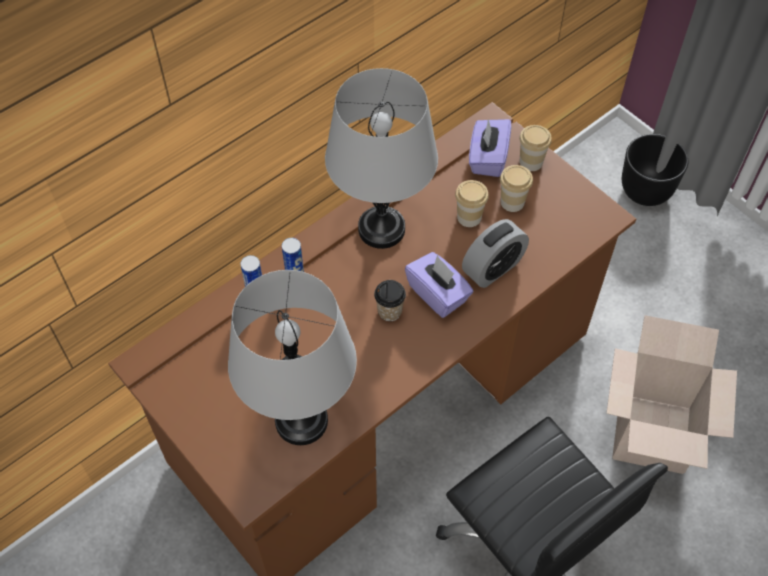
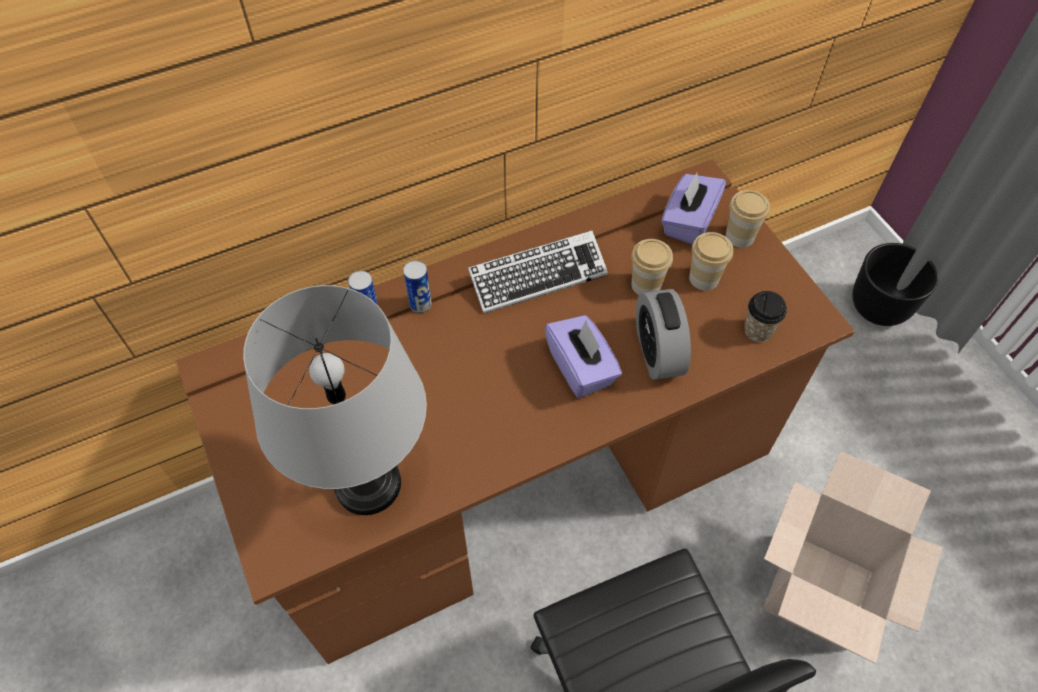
camera: 15 degrees right, 0 degrees up
(381, 229) = (537, 276): grey table lamp -> keyboard
(389, 311) = (516, 375): cup -> cup (758, 330)
(493, 268) = (657, 352): alarm clock -> alarm clock turned 105 degrees clockwise

